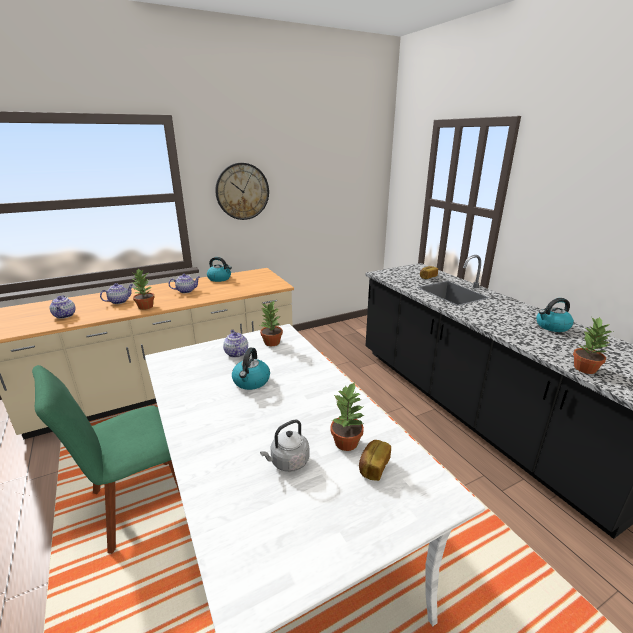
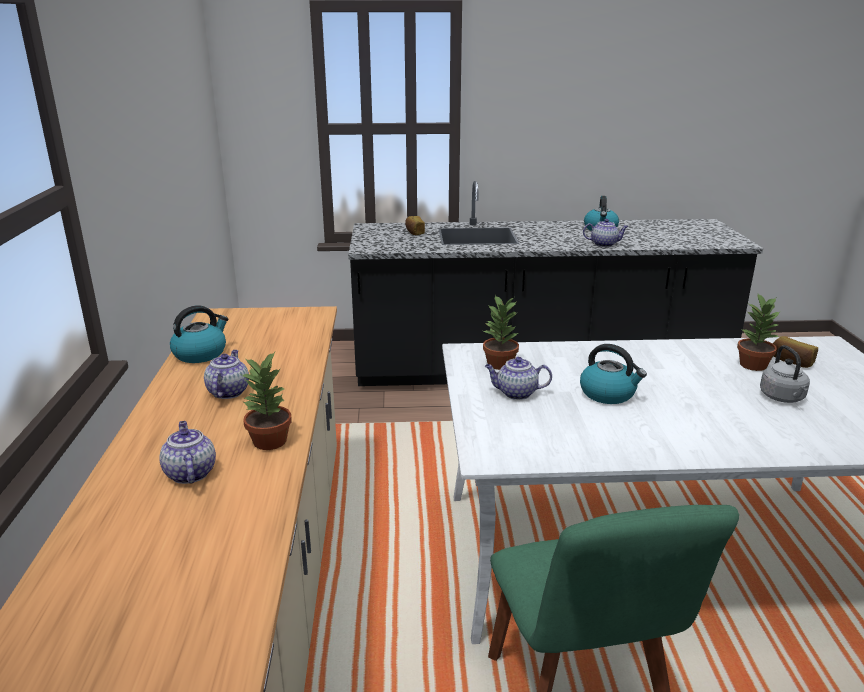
camera: 65 degrees left, 0 degrees up
(65, 316) = (198, 556): teapot -> teapot (604, 244)
(242, 191) = (124, 158): wall clock -> none
(584, 368) = (685, 243): potted plant -> none

